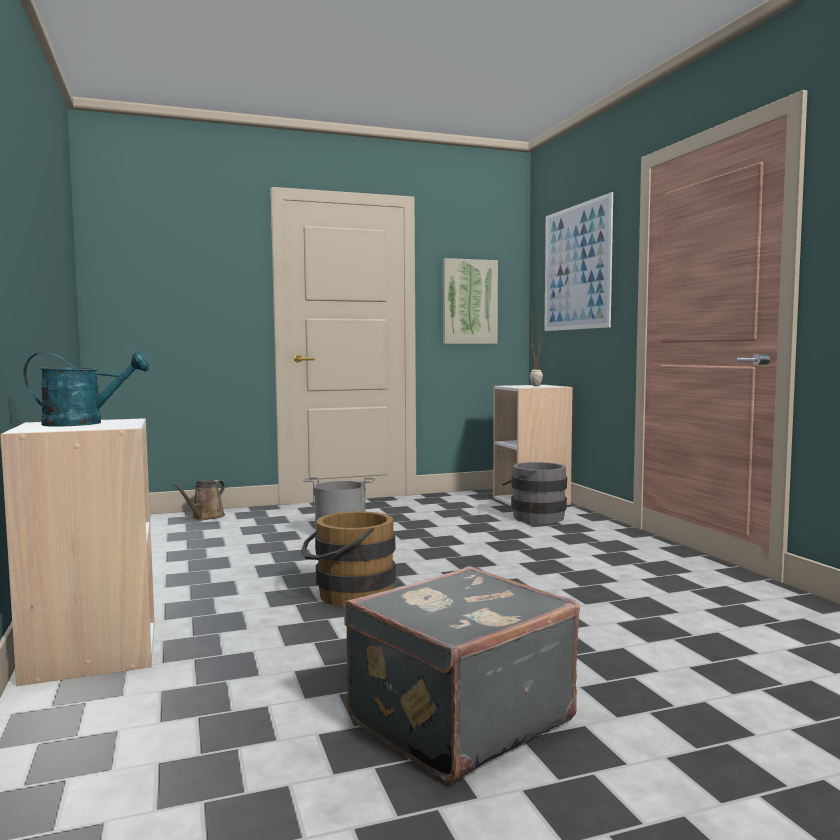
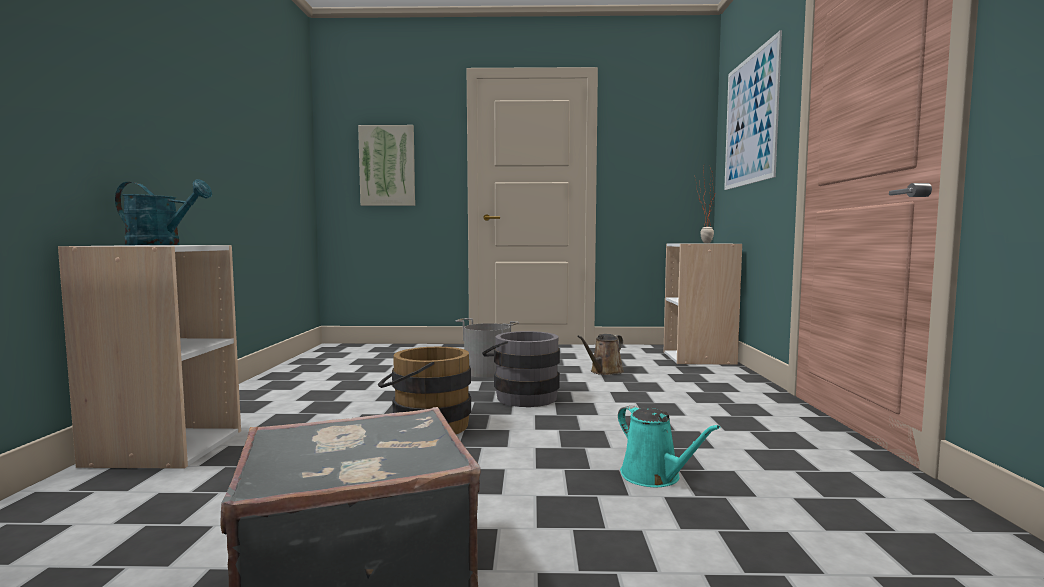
camera: 20 degrees right, 0 degrees up
(205, 517) = (401, 349): brown watering can -> brown watering can (604, 372)
(469, 302) = (651, 164): picture -> picture (387, 166)
(533, 517) = (685, 372): grey bucket -> grey bucket (522, 396)
(595, 609) = (654, 477): none -> turquoise watering can

